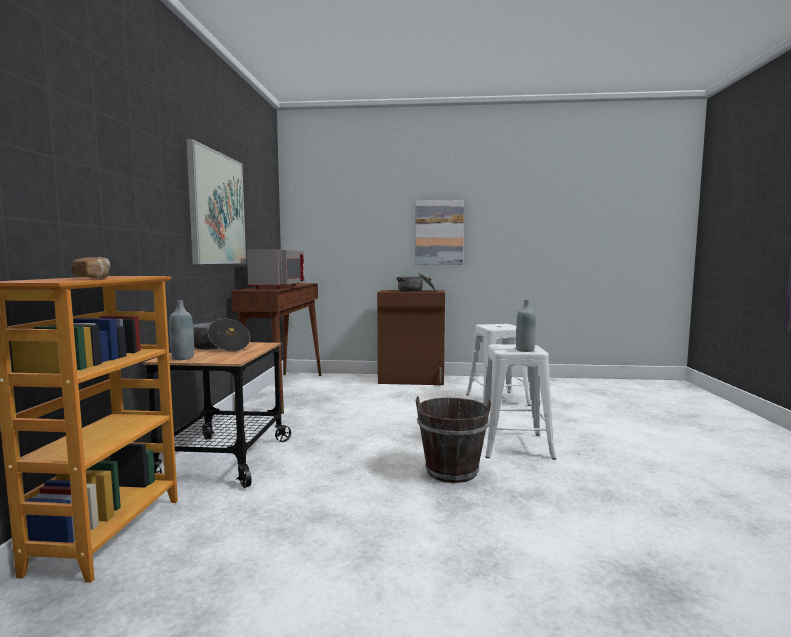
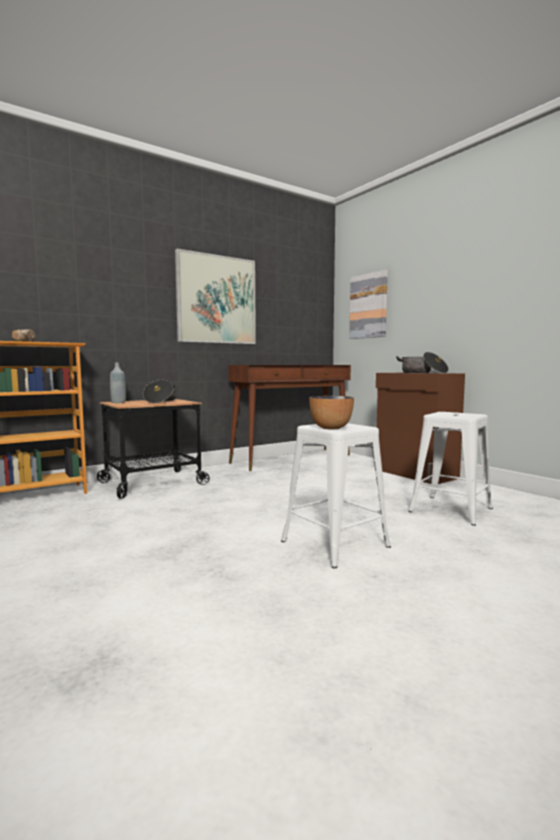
camera: 50 degrees right, 0 degrees up
(279, 287) = (282, 364): grey microwave -> none
(439, 233) = (466, 303): picture -> picture (368, 306)
(451, 471) = (228, 537): brown bucket -> none
(525, 350) = (330, 428): grey bottle -> bowl

